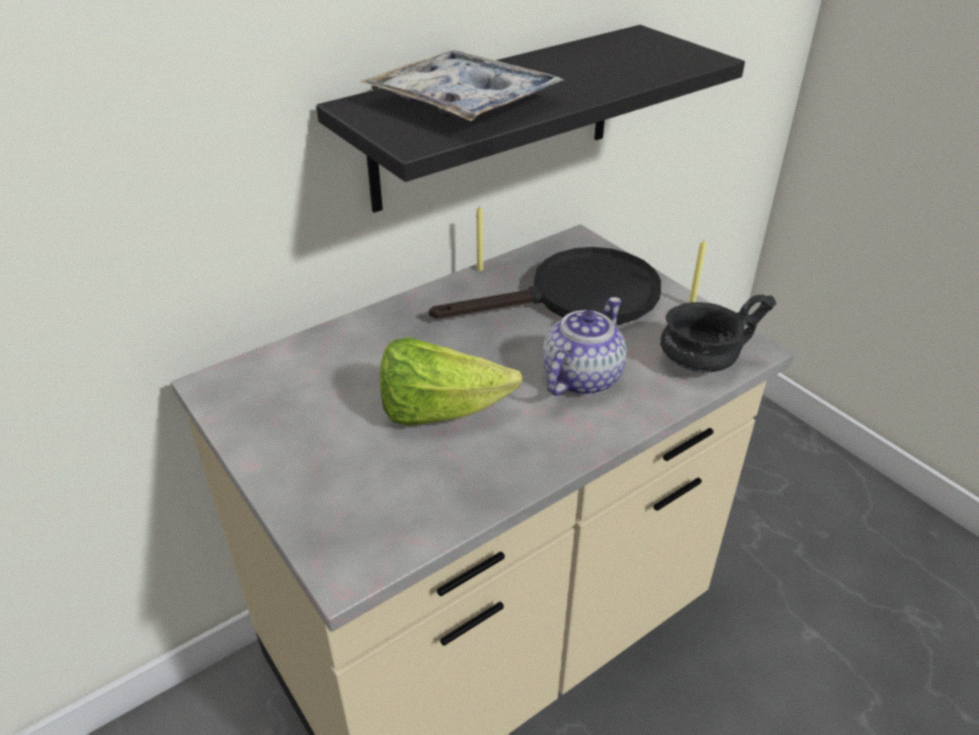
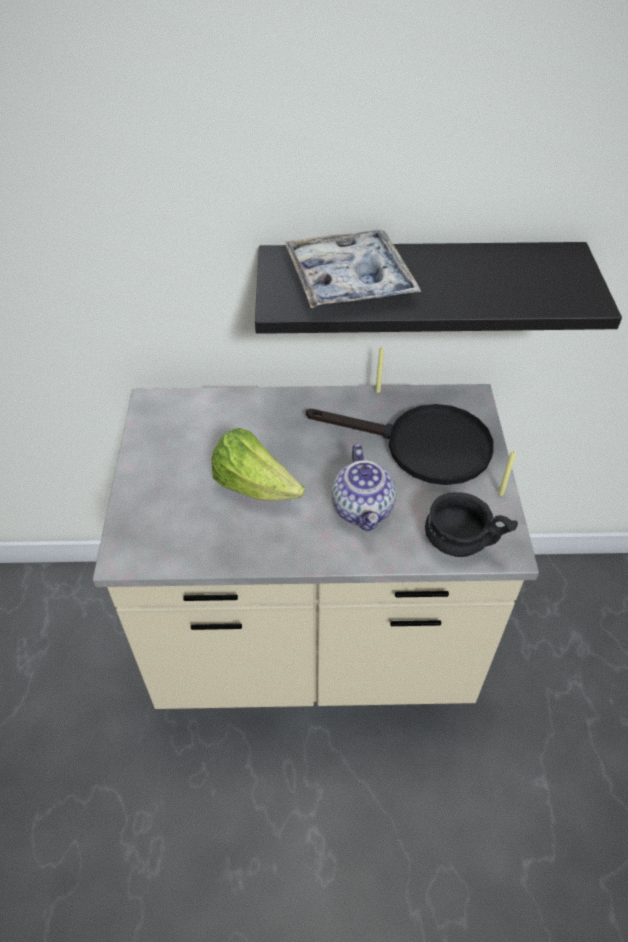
camera: 35 degrees right, 10 degrees up
(581, 377) = (363, 509): teapot -> teapot turned 105 degrees clockwise

